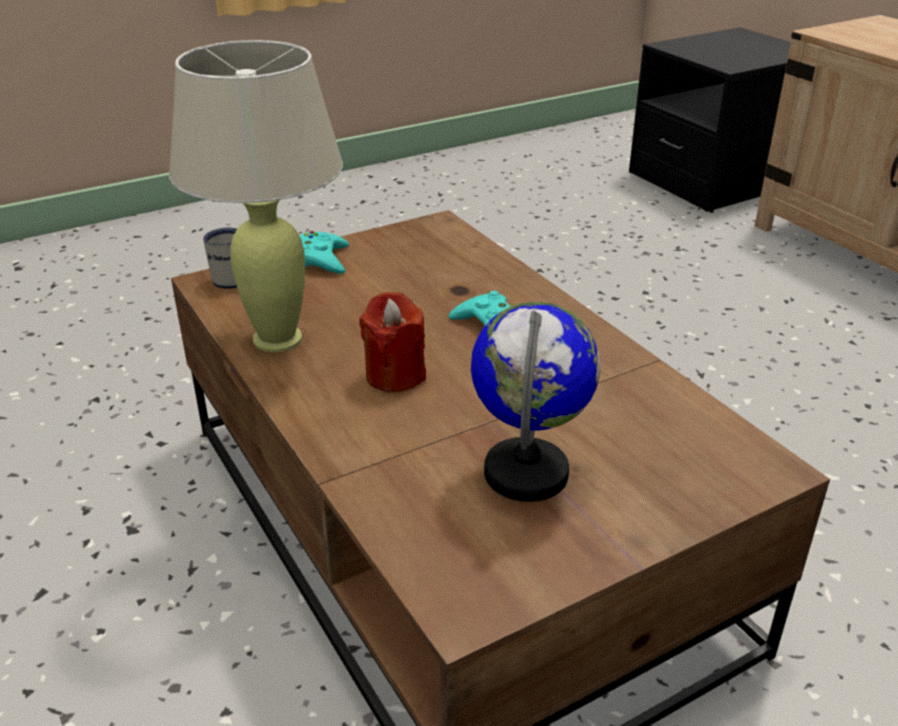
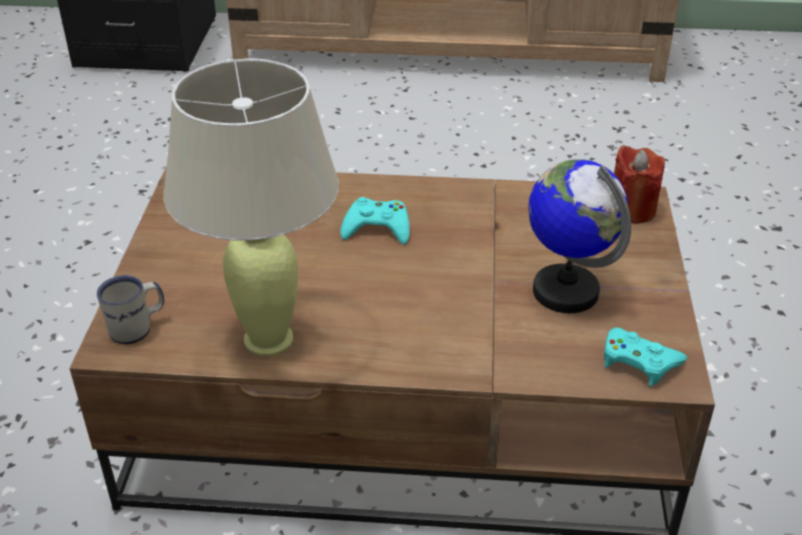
camera: 55 degrees left, 5 degrees up
(322, 260) = (163, 264): turquoise game controller -> turquoise game controller (639, 361)
(395, 375) = (392, 299): red candle -> red candle (631, 209)

